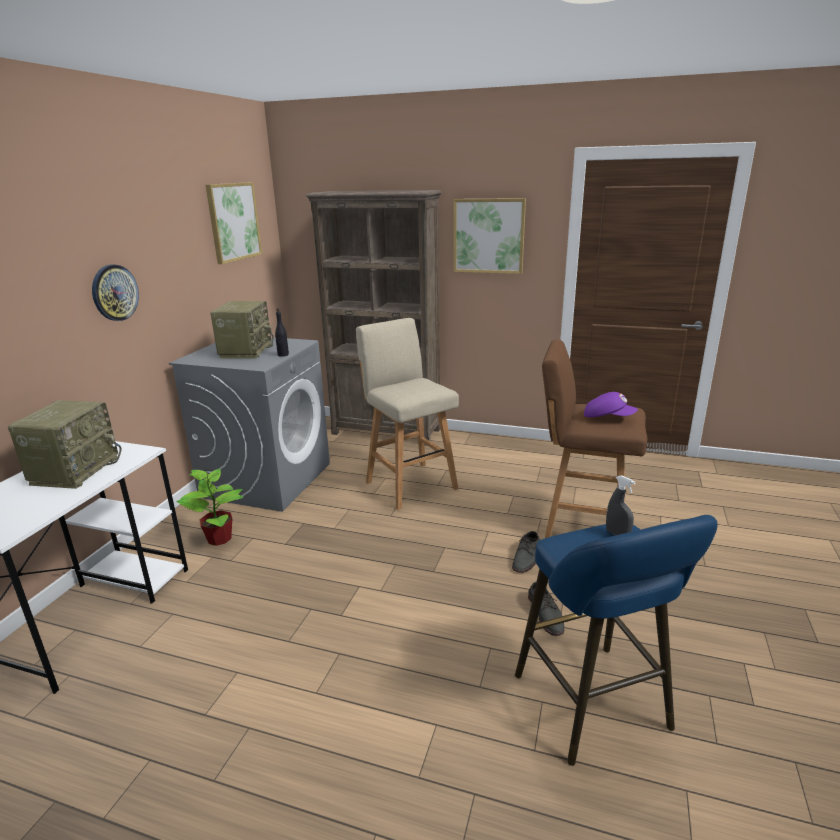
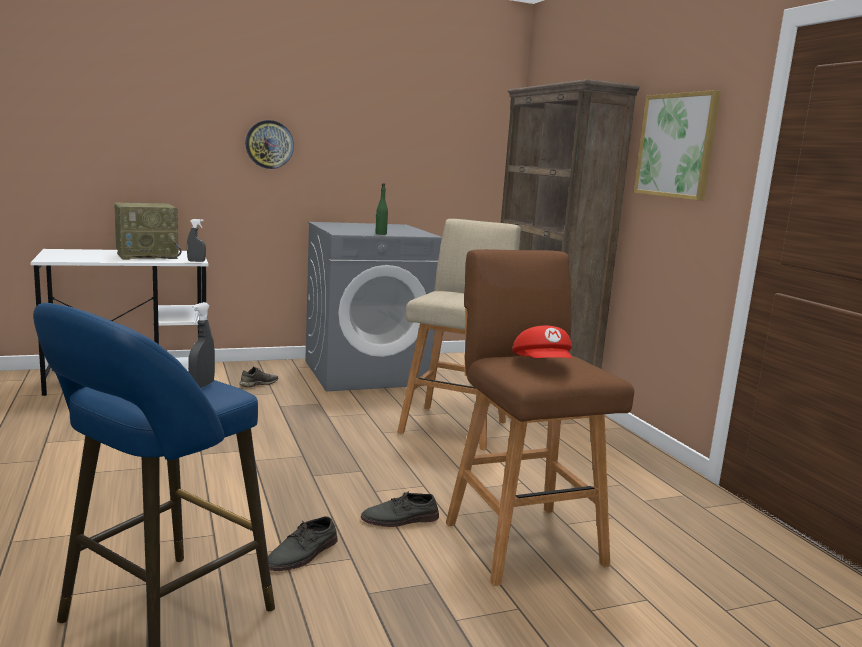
camera: 50 degrees right, 10 degrees down
(147, 451) = (196, 261): none -> grey spray bottle
(220, 538) = (258, 384): potted plant -> grey shoe
(233, 222) = (444, 116): picture -> none
(245, 351) = (370, 228): radio -> none
(283, 355) = (380, 234): black bottle -> green bottle
(608, 417) = (543, 365): purple cap -> red cap

